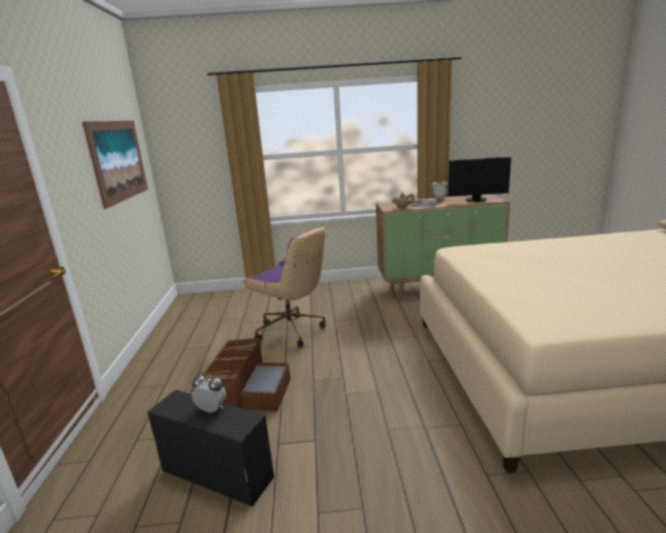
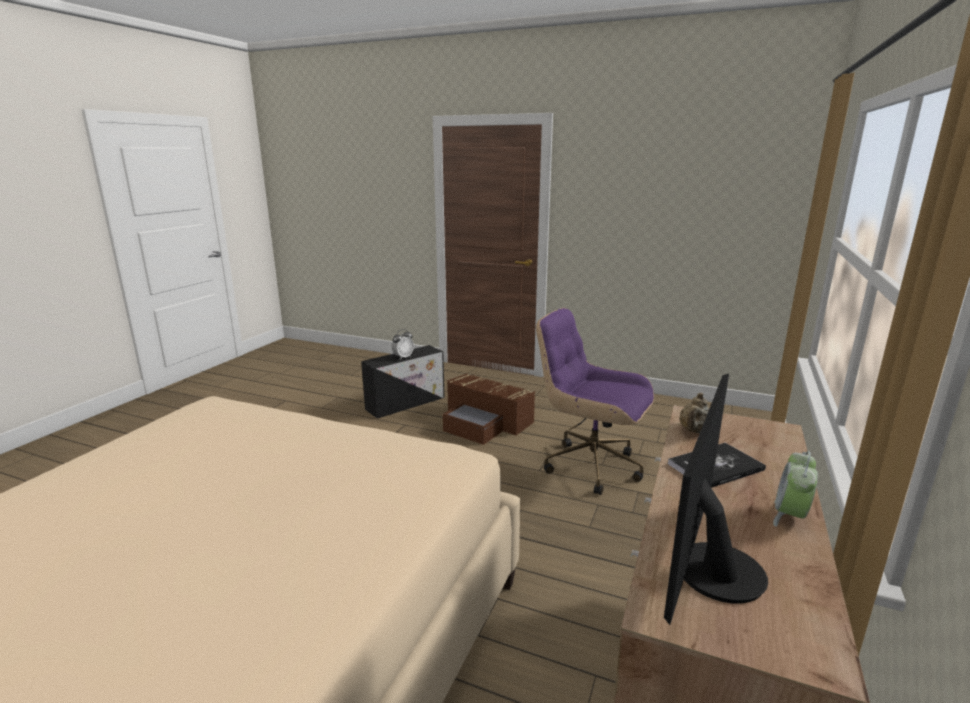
camera: 115 degrees right, 0 degrees up
(118, 160) = (697, 200): picture -> none
(292, 332) = (589, 466): purple office chair -> purple office chair turned 60 degrees clockwise

